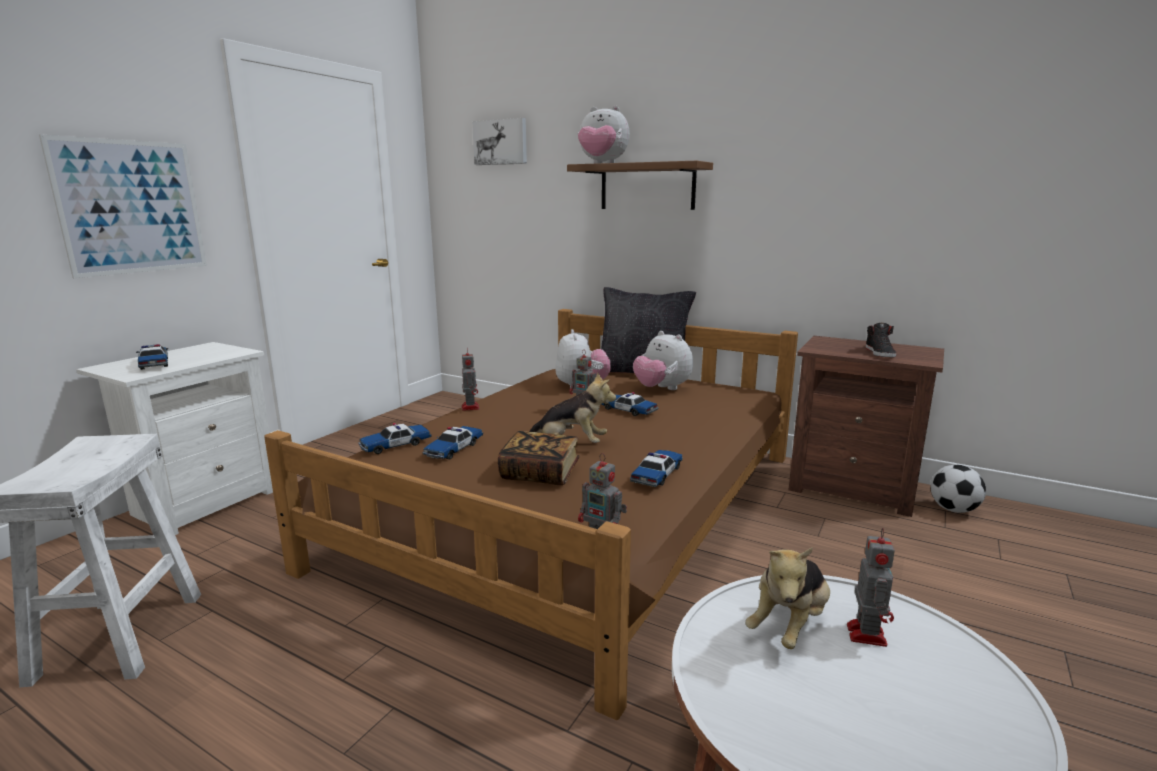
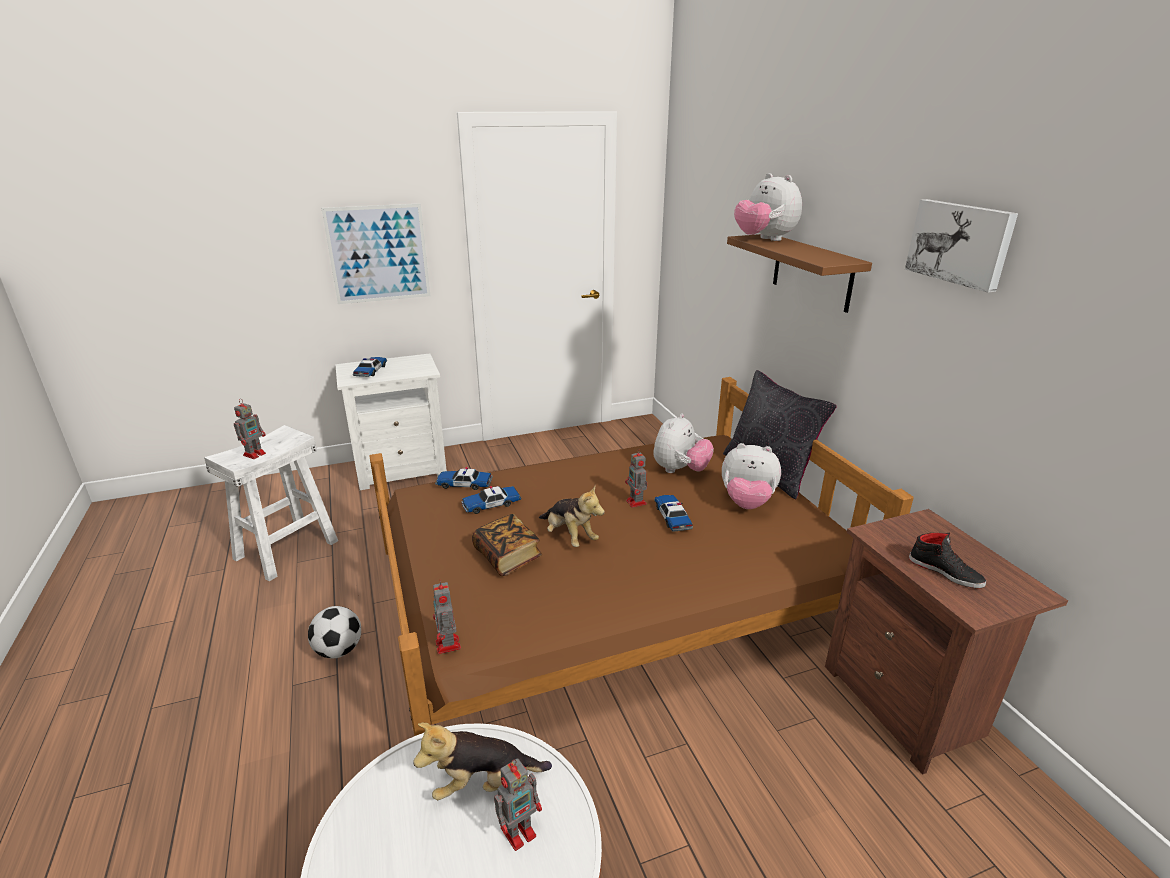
camera: 40 degrees right, 10 degrees up
(470, 407) = (560, 463): toy robot -> toy robot (255, 454)
(501, 142) = (711, 188): picture -> picture (960, 243)
(657, 475) = (582, 601): toy car -> none
(662, 389) = (747, 503): plush toy -> plush toy turned 75 degrees counterclockwise
(880, 353) = (945, 572): black shoe -> black shoe turned 90 degrees counterclockwise
(953, 509) = (997, 799): football -> football (339, 650)

